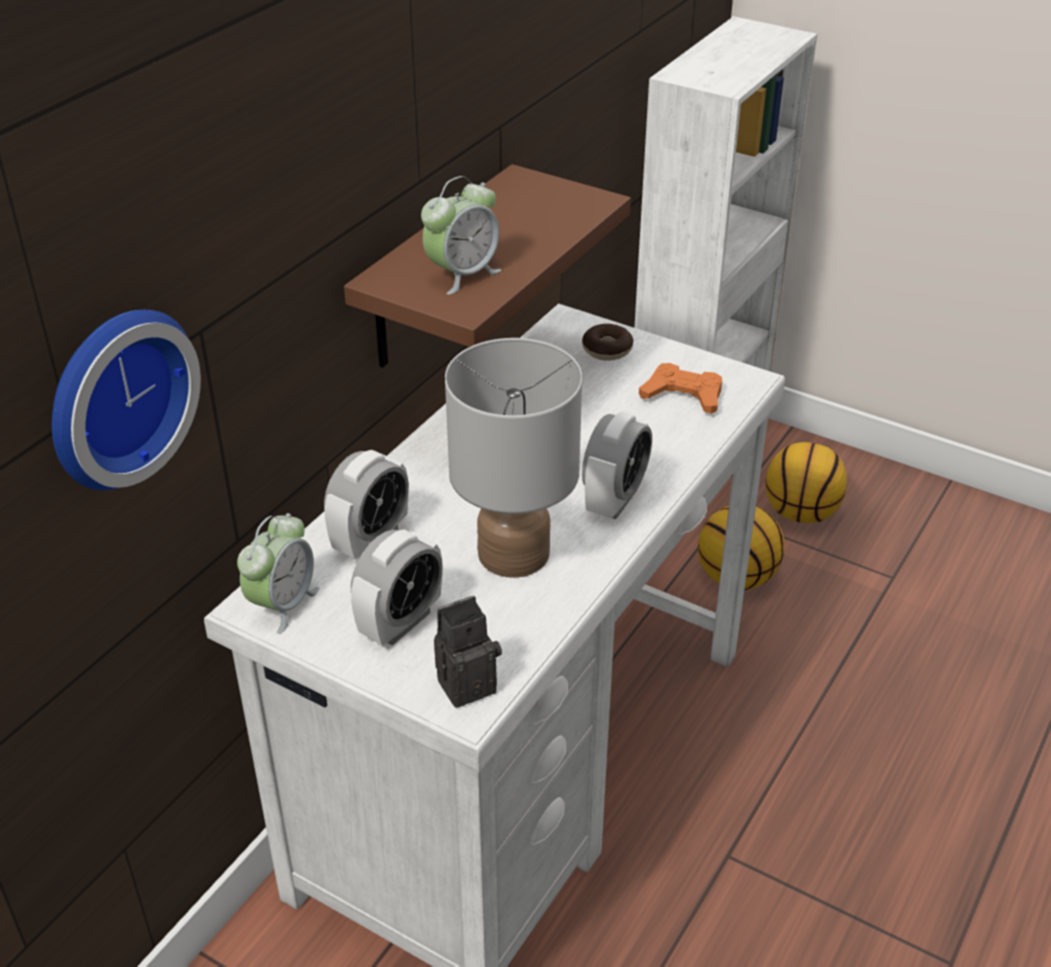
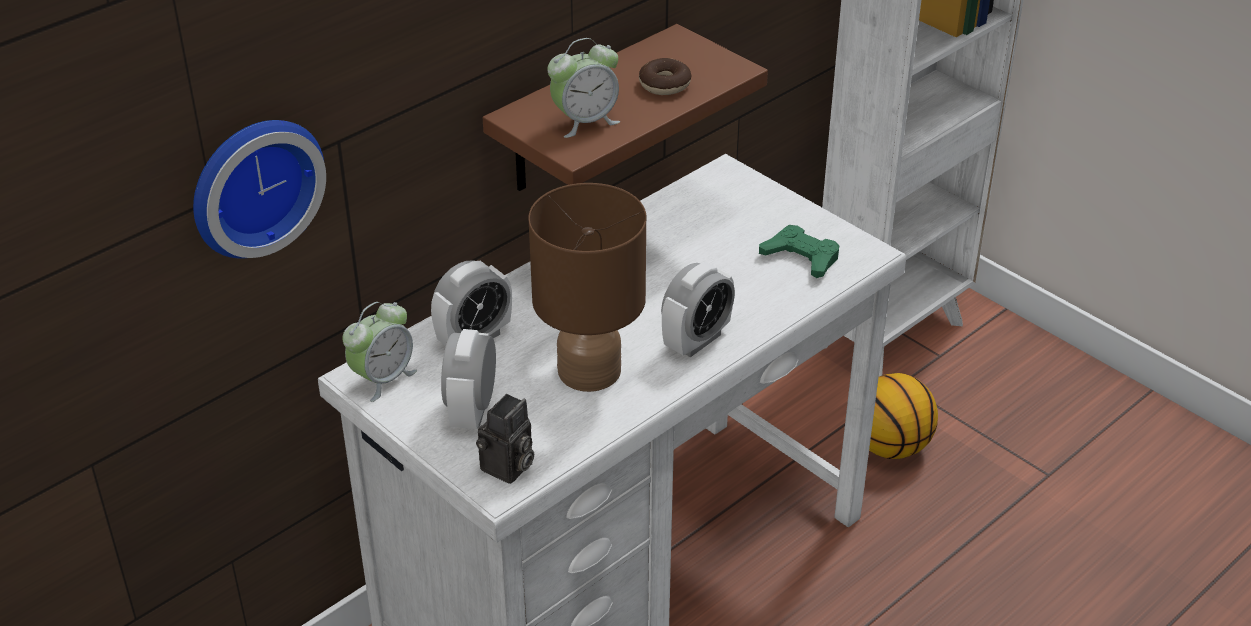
camera: 15 degrees right, 0 degrees up
(400, 622) = (472, 410): alarm clock -> alarm clock turned 135 degrees clockwise
(467, 682) = (507, 468): camera -> camera turned 135 degrees clockwise
(514, 553) = (590, 370): grey table lamp -> brown table lamp
(607, 349) = (750, 204): donut -> donut (664, 84)
(683, 395) = (801, 257): orange game controller -> green game controller
(801, 513) = (980, 395): basketball -> none

